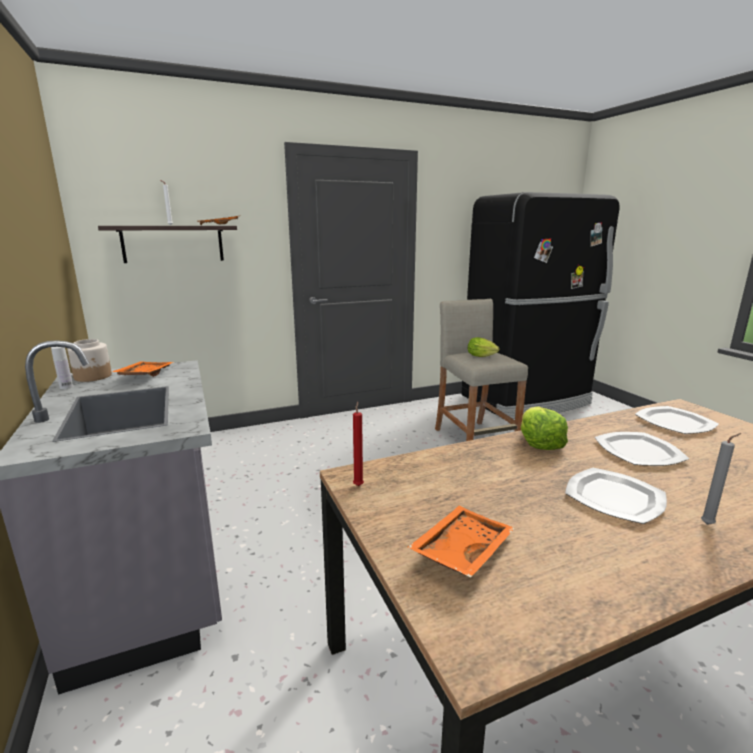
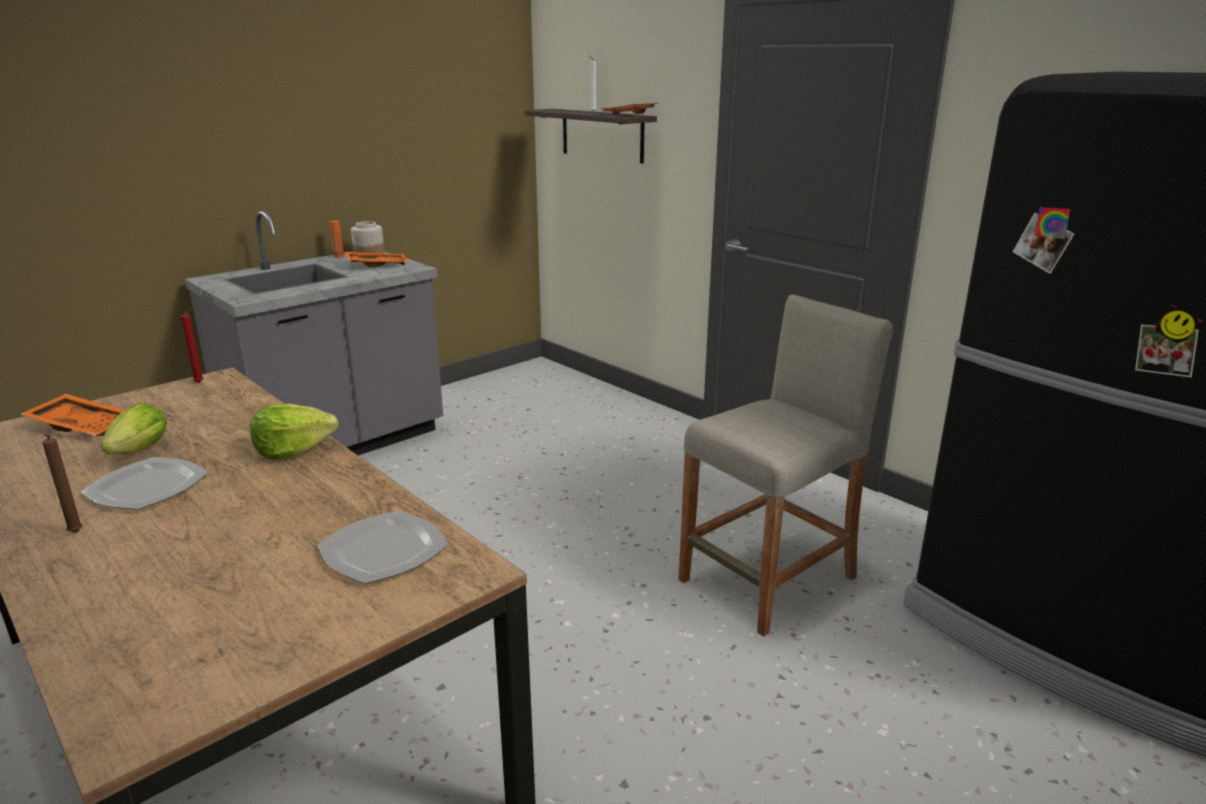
camera: 70 degrees right, 5 degrees up
(66, 387) = (339, 256): white bottle -> orange bottle
(483, 356) = (763, 419): lettuce -> lettuce (137, 453)
(637, 451) = (267, 509): plate -> none
(709, 524) = (75, 534): grey candle -> brown candle

